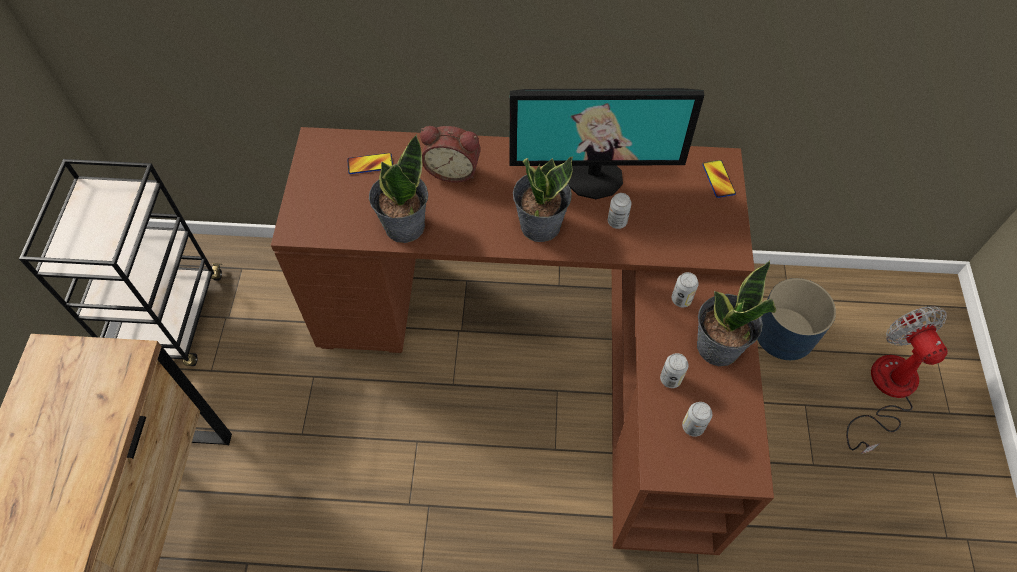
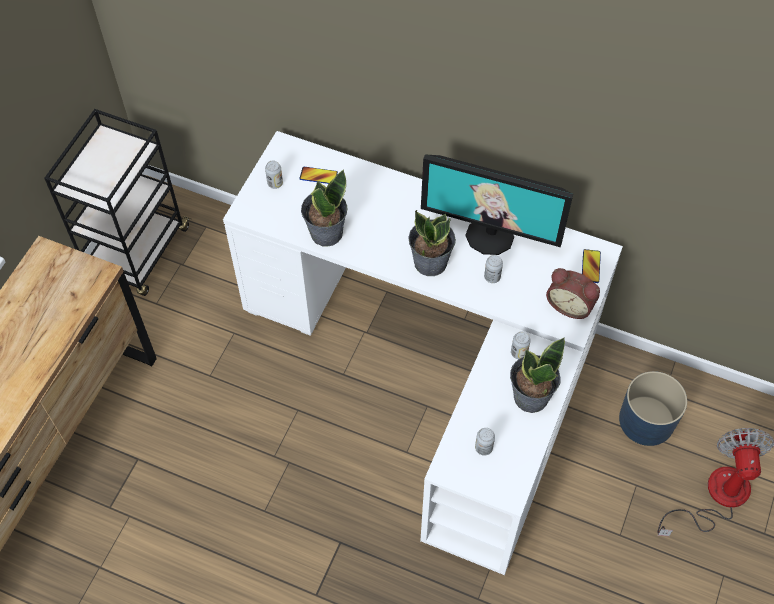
camera: 20 degrees right, 0 degrees up
(453, 169) = (381, 198): alarm clock -> alarm clock (570, 304)
(550, 345) = (436, 367): brown desk -> white desk
(670, 379) = (482, 409): can -> can (275, 183)

